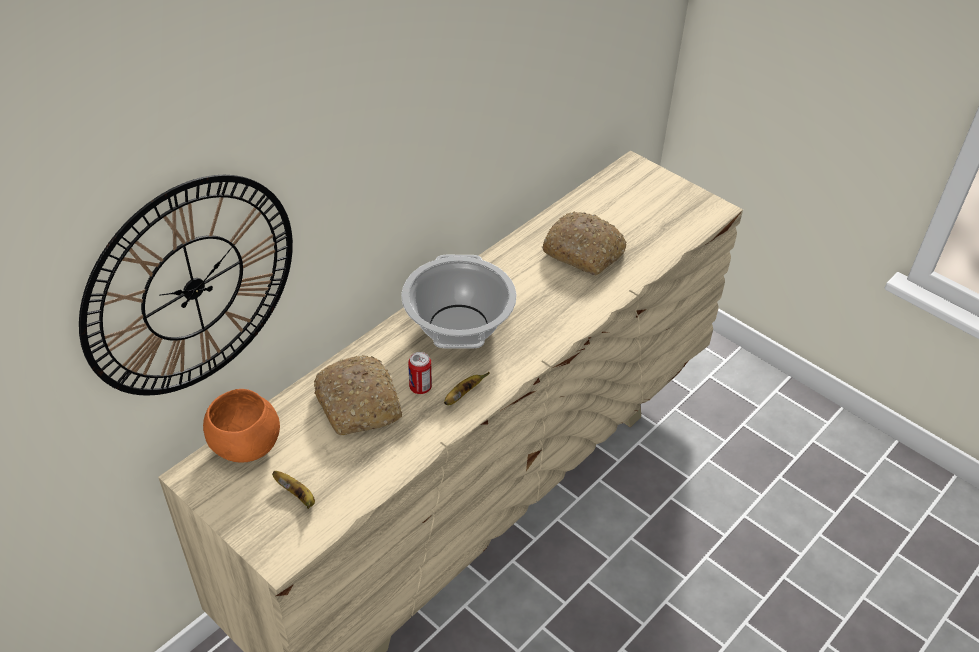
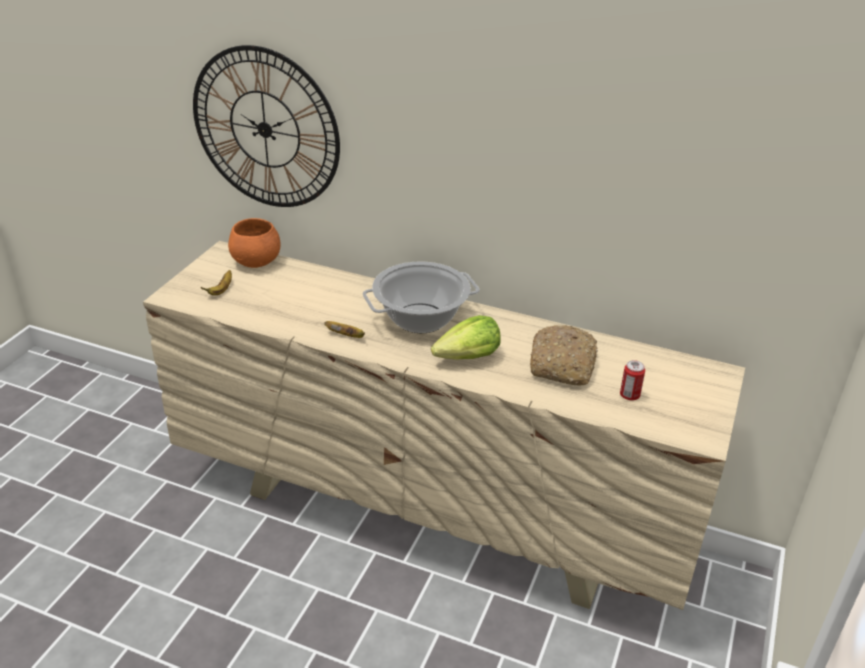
camera: 70 degrees right, 10 degrees down
(359, 404) = (314, 294): bread -> none
(420, 387) = (344, 315): can -> can (629, 395)
(545, 311) = (468, 357): none -> lettuce

